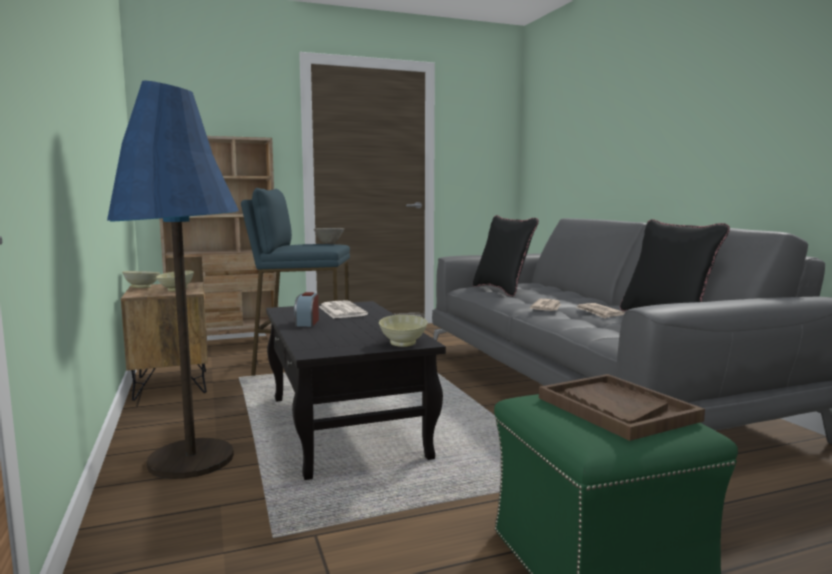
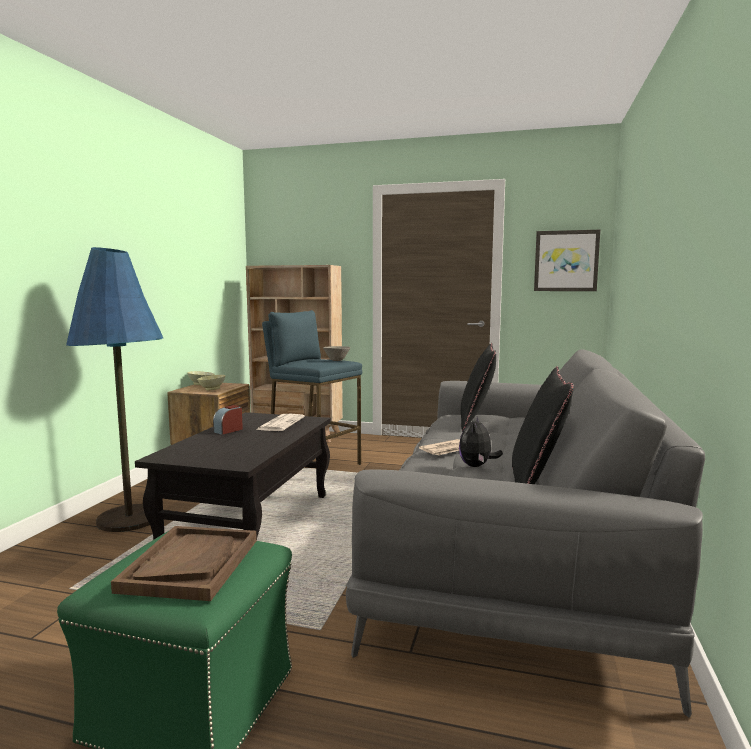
camera: 35 degrees right, 0 degrees up
(402, 344) = (226, 463): beige bowl -> none
(487, 145) = (566, 261): none -> picture
(599, 313) = (477, 466): newspaper -> plush toy

